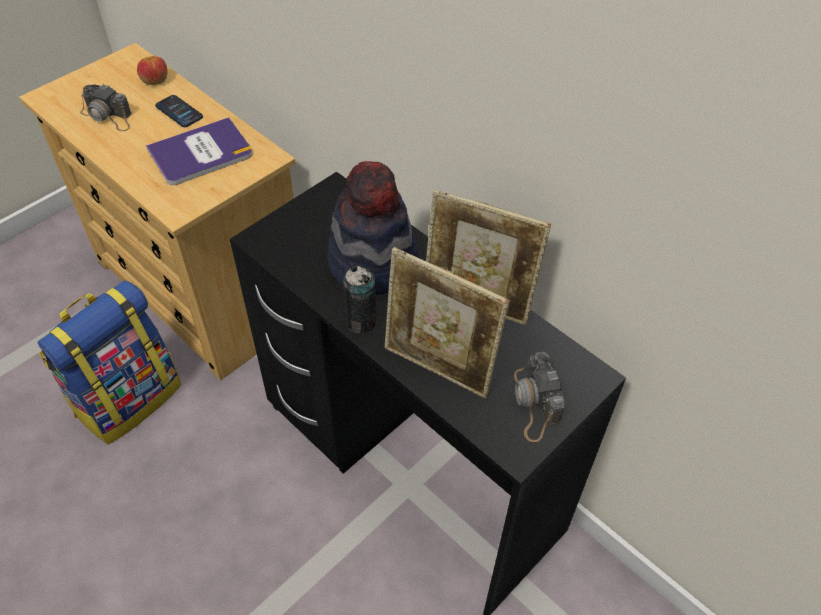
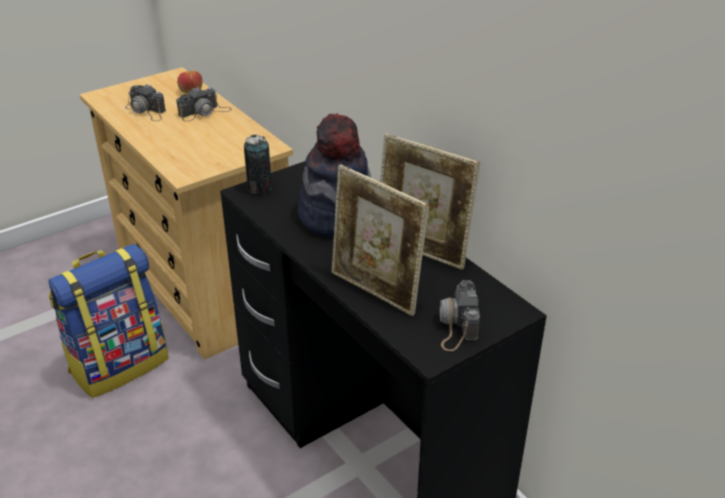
camera: 10 degrees right, 15 degrees down
(179, 112) = (205, 112): phone -> camera
(201, 153) = (215, 139): book -> none
(361, 321) = (316, 254): can -> can (259, 188)

